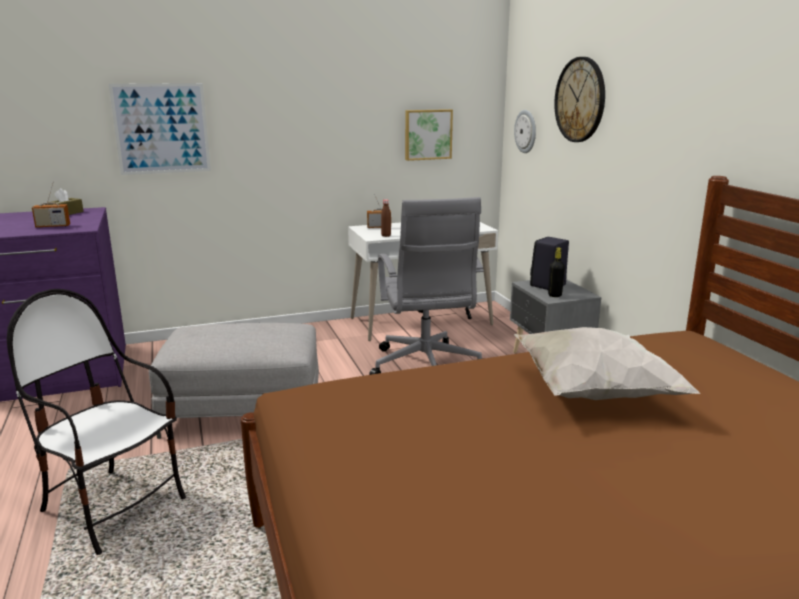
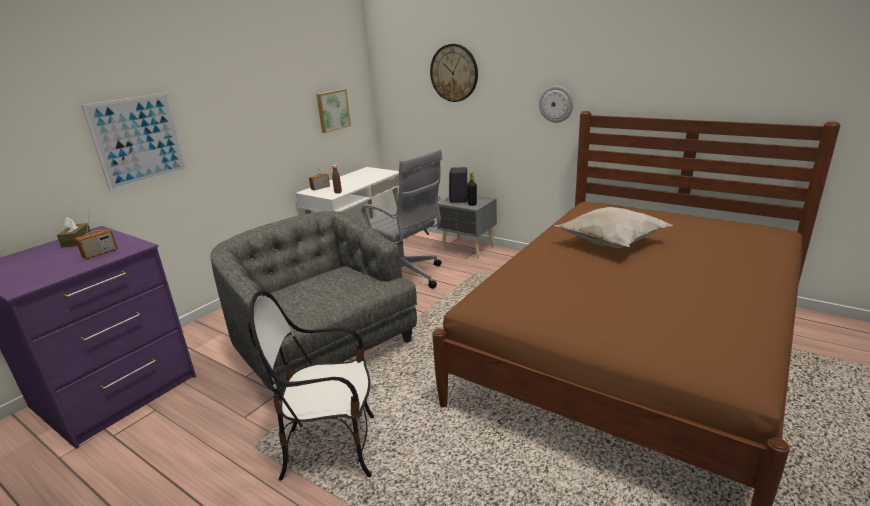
camera: 35 degrees left, 5 degrees up
(243, 409) = (324, 349): grey ottoman -> grey armchair
(526, 131) = (401, 98): wall clock -> wall clock (556, 104)

